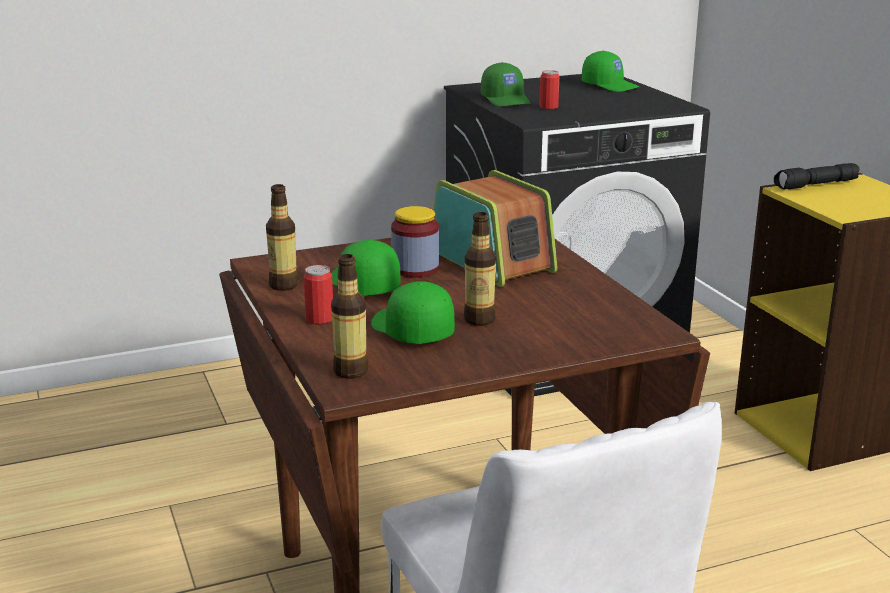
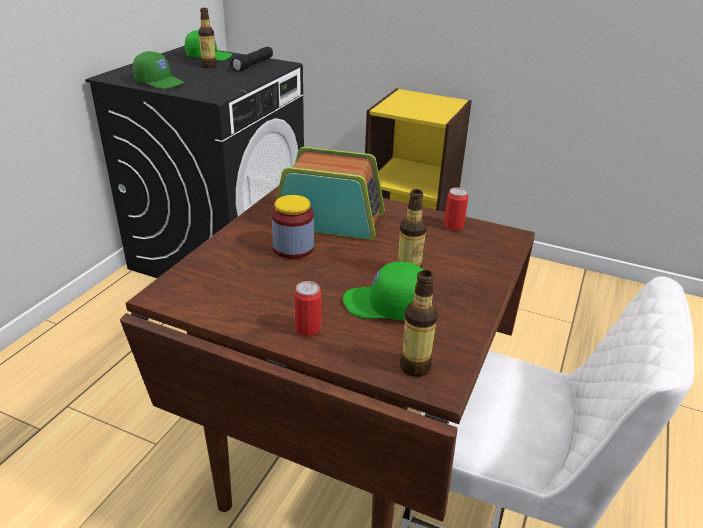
camera: 45 degrees left, 10 degrees up
(283, 285) = (223, 309): bottle -> bottle (209, 66)
(362, 285) = (282, 280): green cap -> none
(548, 107) = (202, 82): can -> can (453, 226)
(816, 185) = (392, 102): black flashlight -> black flashlight (253, 65)

